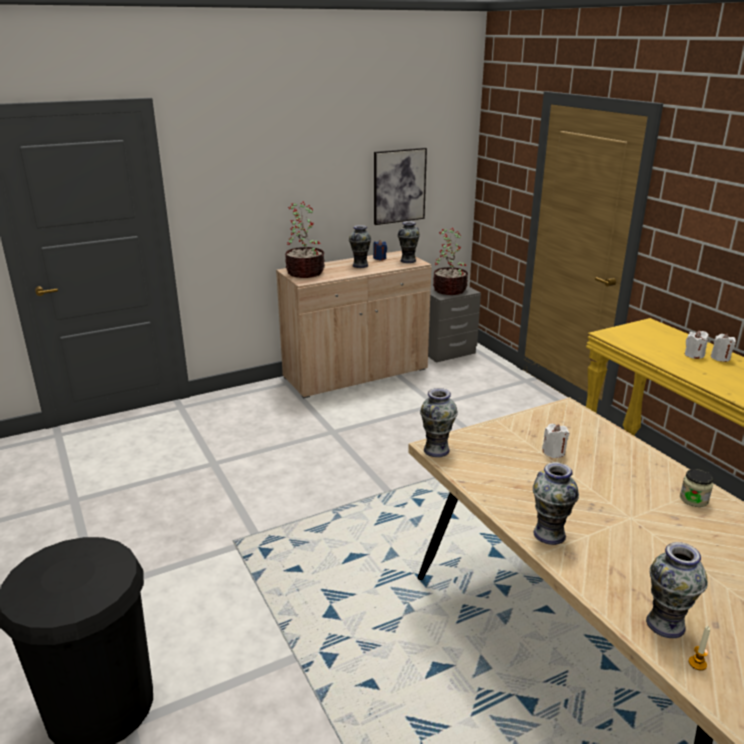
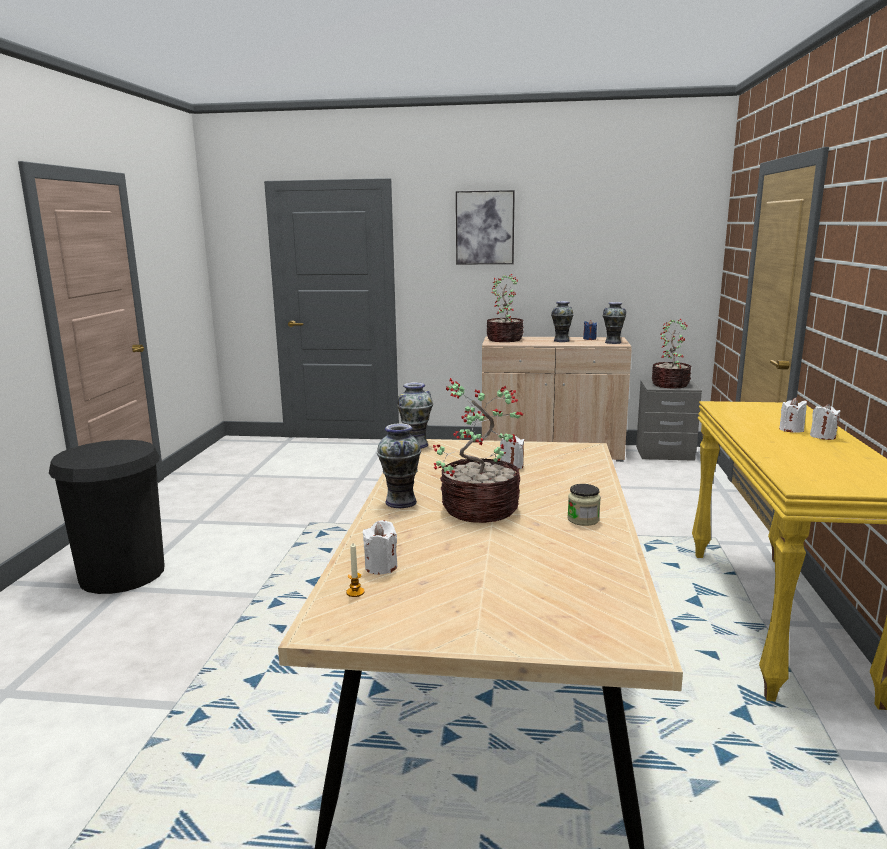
camera: 35 degrees right, 10 degrees down
(399, 186) = (623, 270): picture -> picture (485, 227)
(616, 519) = (477, 510): none -> potted plant
(665, 623) = (381, 567): vase -> white candle

